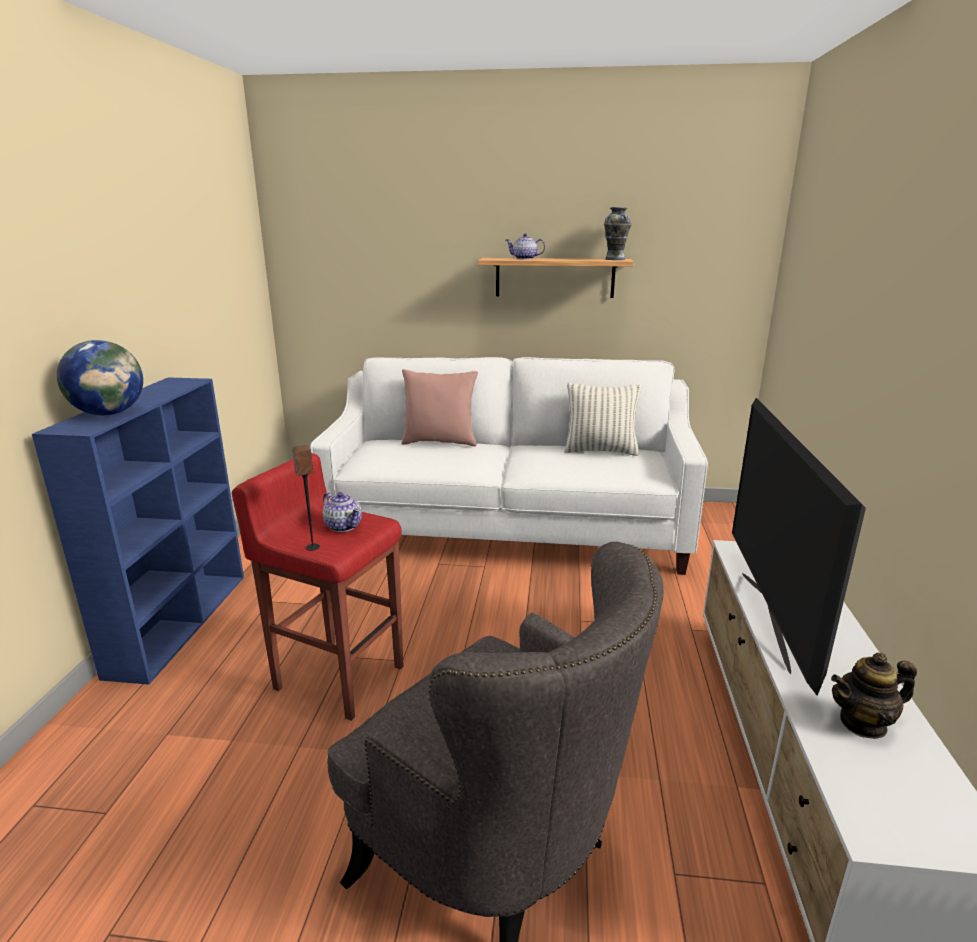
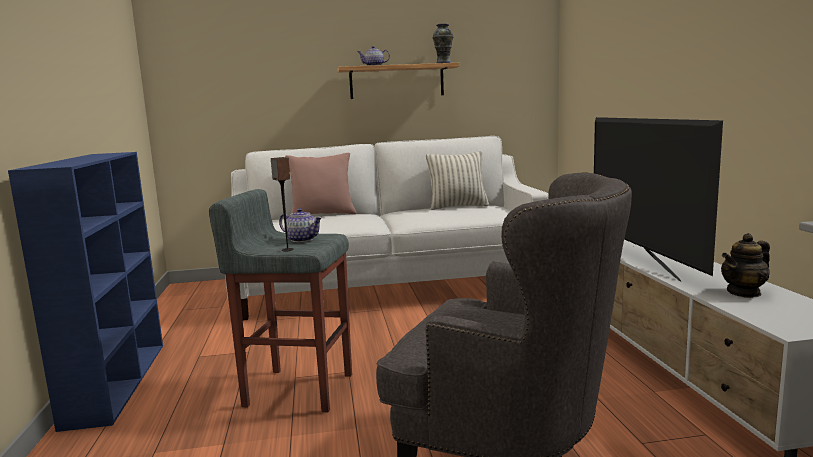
camera: 15 degrees left, 10 degrees down
(109, 413) = (69, 162): globe -> none
(339, 676) = (298, 389): red stool -> grey stool

